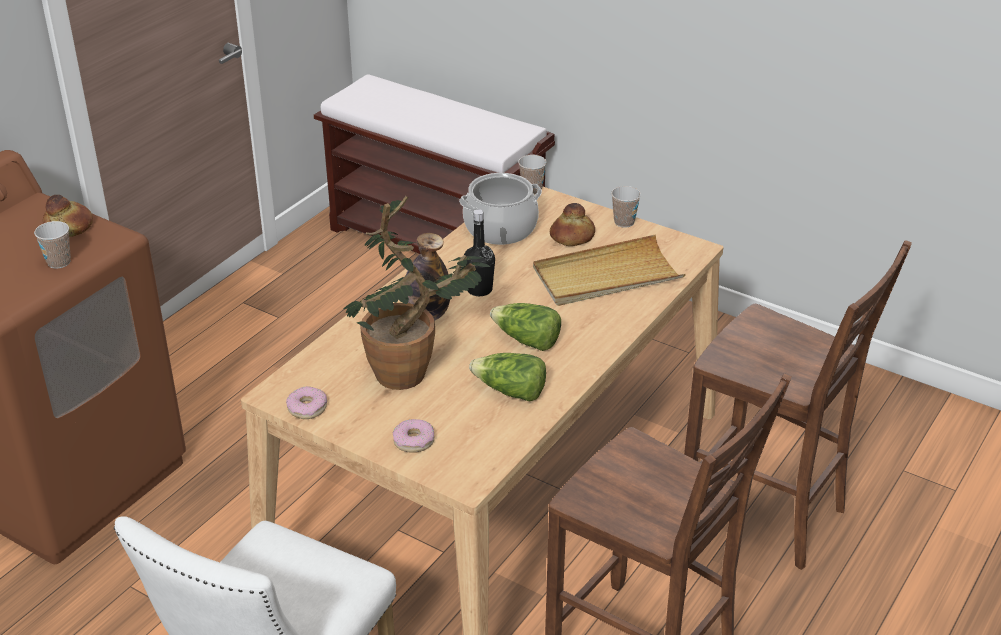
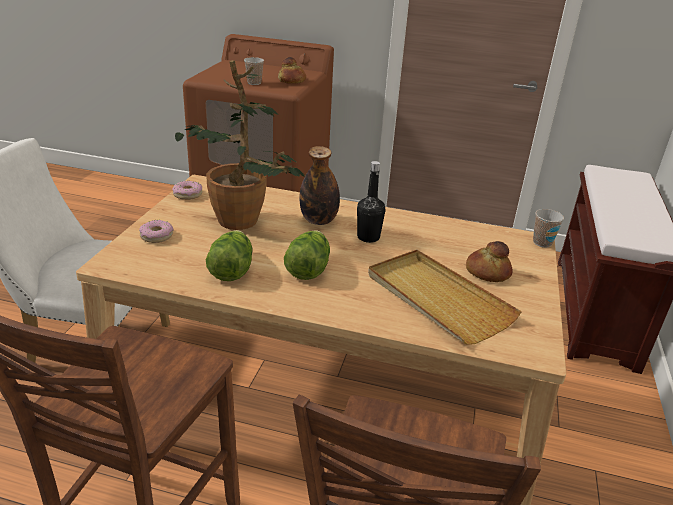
camera: 70 degrees right, 5 degrees down
(500, 229) = (465, 235): cooking pot -> none
(624, 222) = (541, 299): cup -> none

